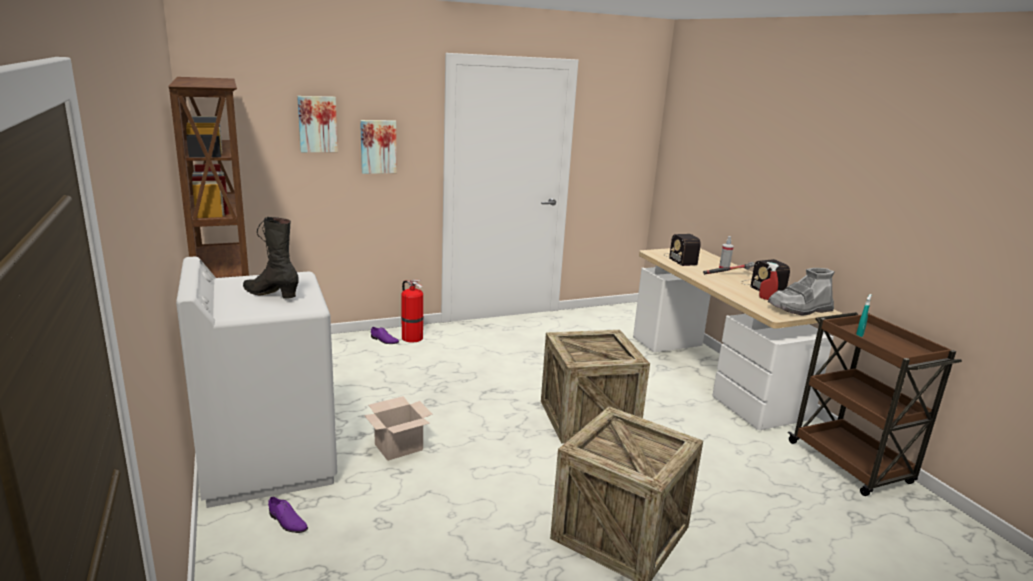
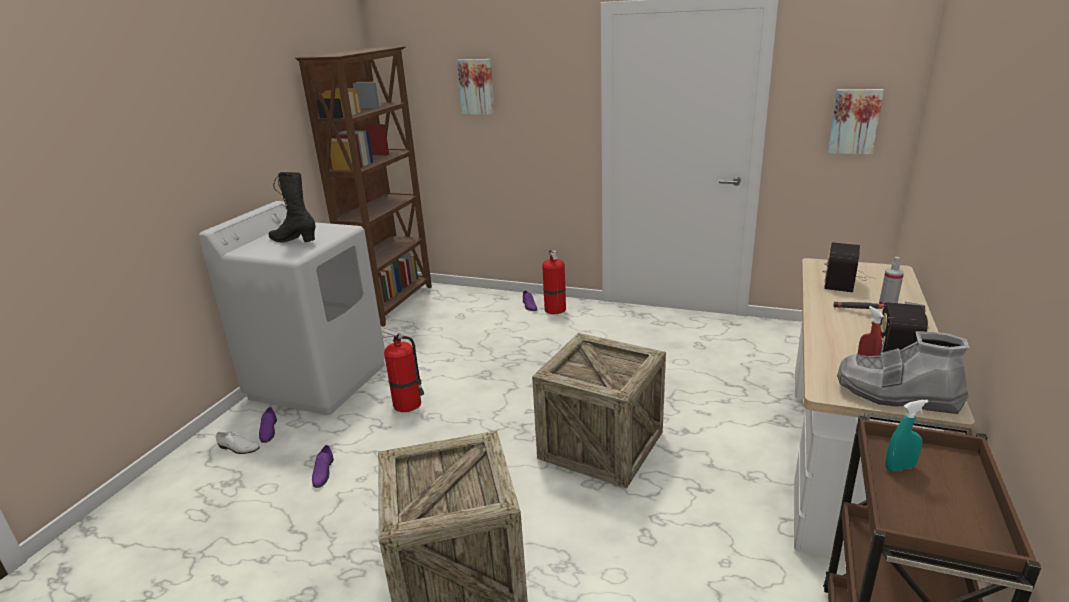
camera: 45 degrees right, 5 degrees up
(271, 294) = (294, 240): black boot -> black boot turned 45 degrees counterclockwise
(278, 549) = (238, 448): none -> white shoe
(378, 146) = (532, 109): picture -> picture (854, 121)
(399, 446) = (408, 404): cardboard box -> fire extinguisher
(408, 526) = (323, 472): none -> purple shoe

